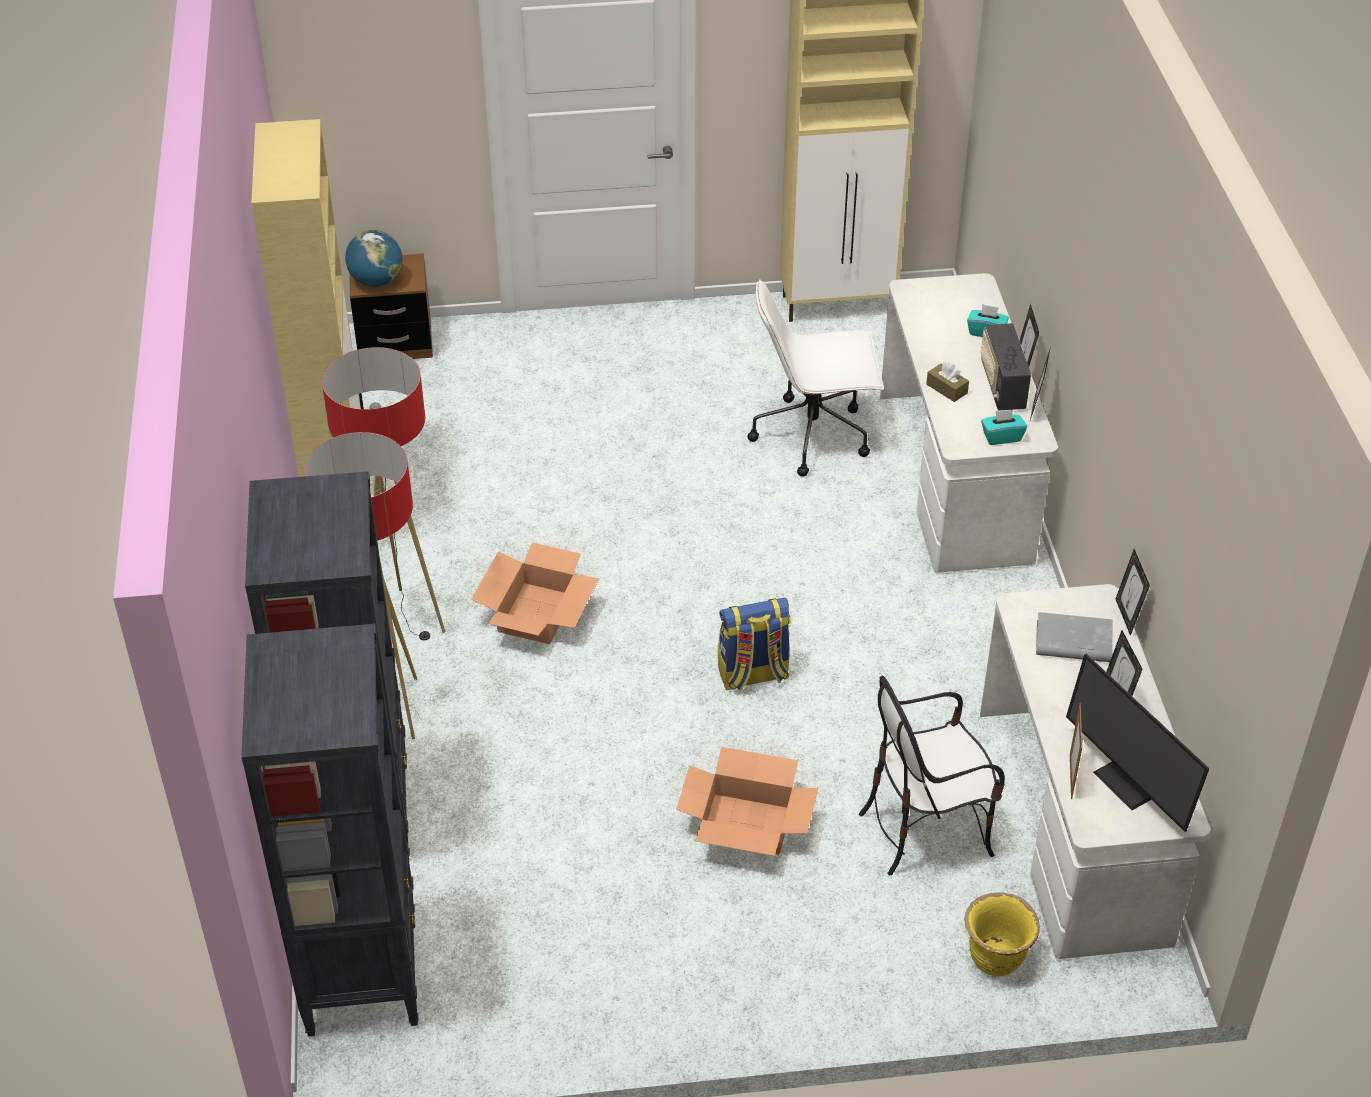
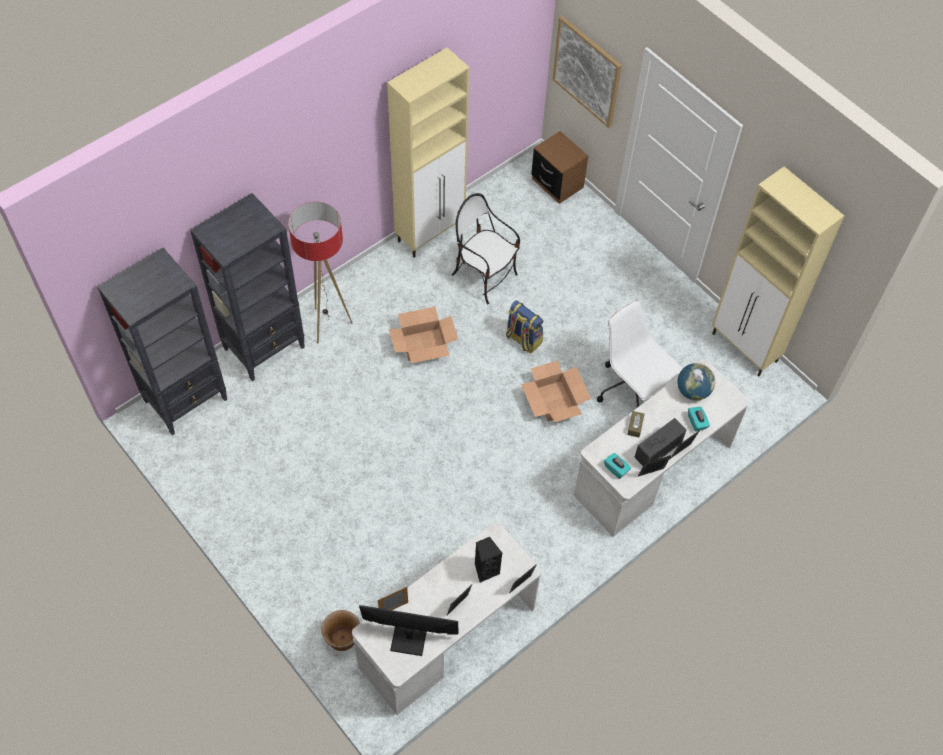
camera: 55 degrees right, 15 degrees up
(369, 105) = (587, 71): none -> picture
(376, 281) = (552, 150): globe -> globe (693, 391)
(404, 621) = (382, 298): floor lamp -> none
(746, 824) = (355, 497): cardboard box -> cardboard box (554, 401)
(752, 675) = (447, 451): backpack -> backpack (523, 339)
(926, 829) = (400, 573): chair -> chair (484, 276)
(995, 958) = (343, 639): yellow planter -> brown planter
(1072, 642) = (486, 569): grey book -> black speaker
(1132, 779) = (409, 637): monitor -> monitor turned 75 degrees clockwise

